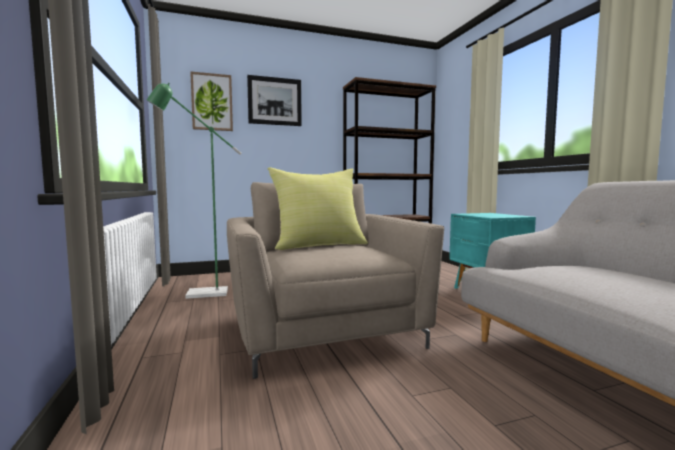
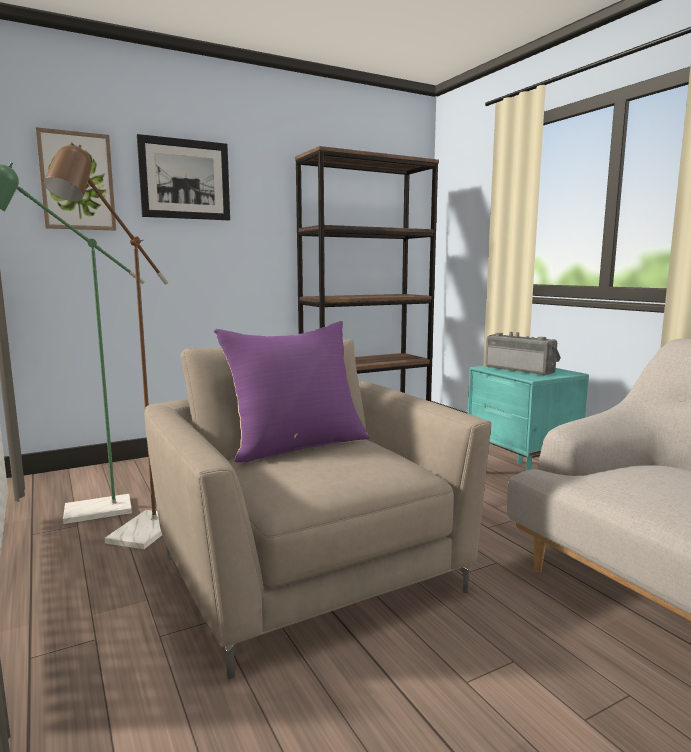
camera: 10 degrees left, 5 degrees up
(224, 307) = (136, 537): none -> brown floor lamp
(319, 245) = (297, 446): yellow pillow -> purple pillow
(486, 214) = (521, 370): none -> radio

